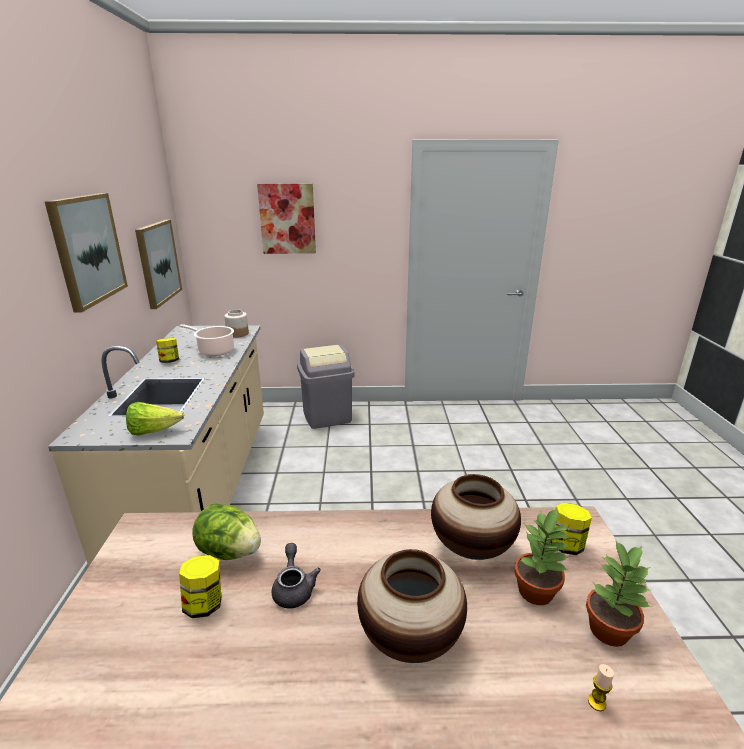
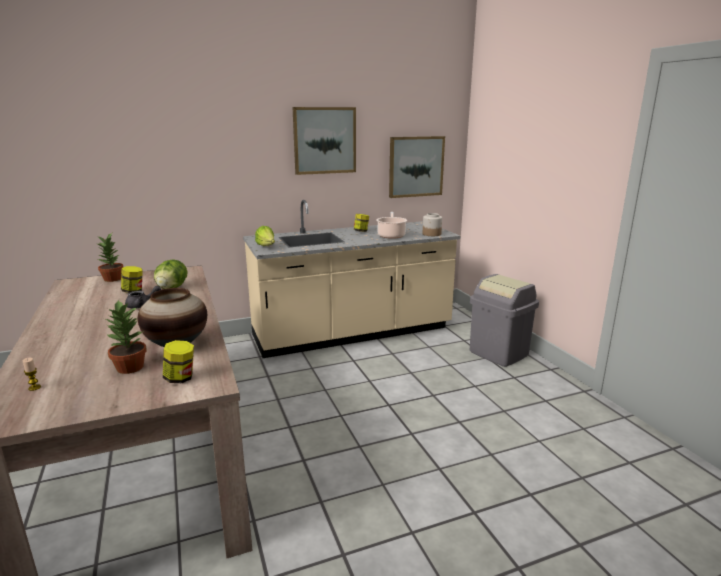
camera: 70 degrees right, 5 degrees down
(287, 219) = (527, 144): picture -> none
(410, 637) = (100, 335): vase -> none
(608, 629) = (89, 394): potted plant -> potted plant (113, 279)

